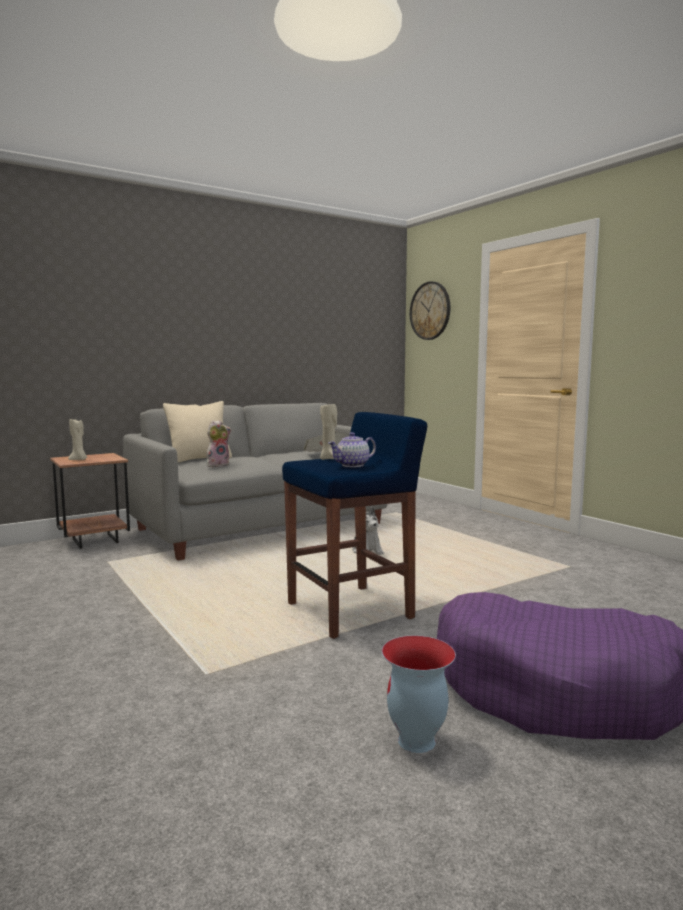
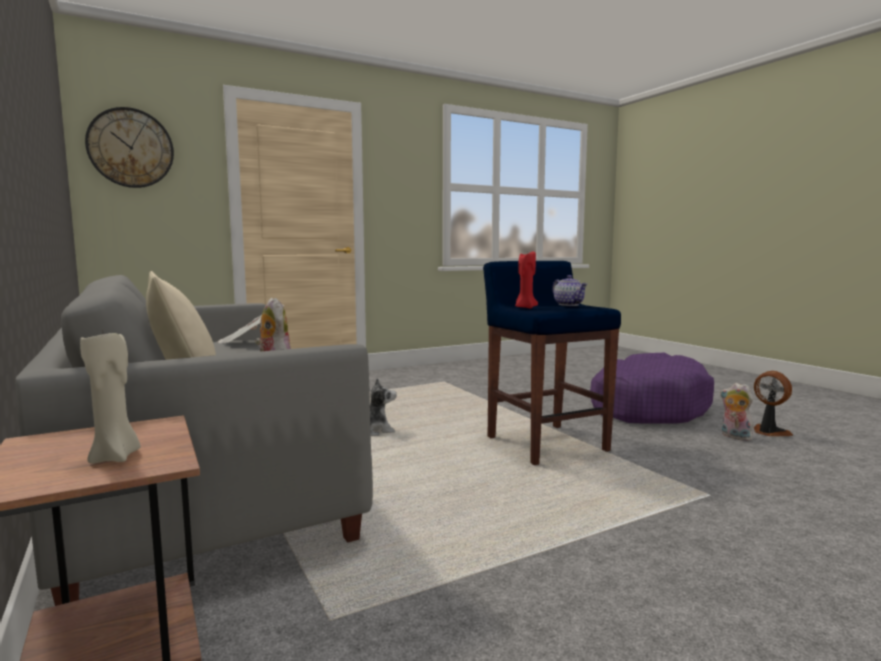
camera: 85 degrees left, 0 degrees up
(329, 459) = (525, 307): beige candle -> red candle
(417, 741) = (734, 437): vase -> plush toy
(461, 791) = (769, 432): none -> fan

